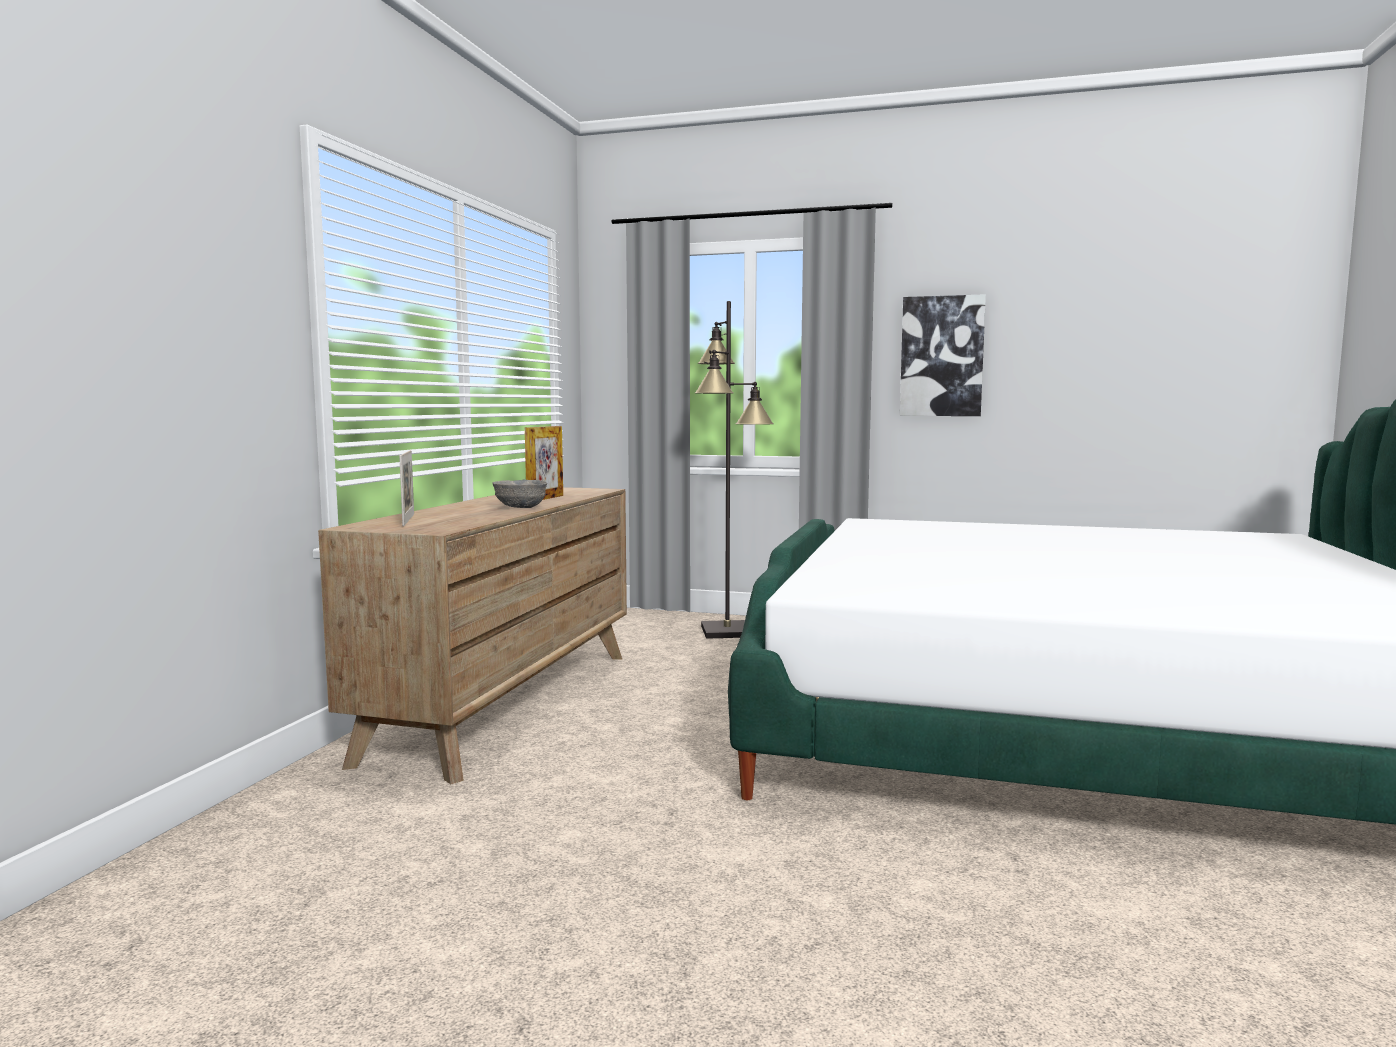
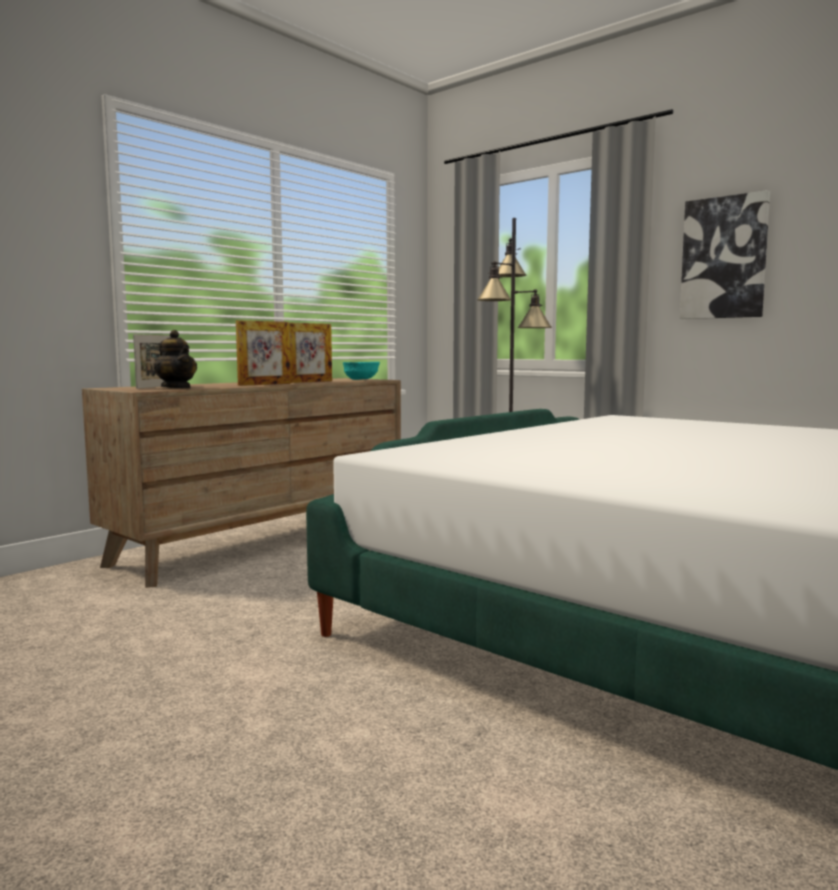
camera: 25 degrees right, 0 degrees up
(453, 522) = (176, 388): none -> teapot
(520, 507) = (264, 384): grey bowl -> picture frame
(581, 490) = (361, 379): none -> turquoise bowl

